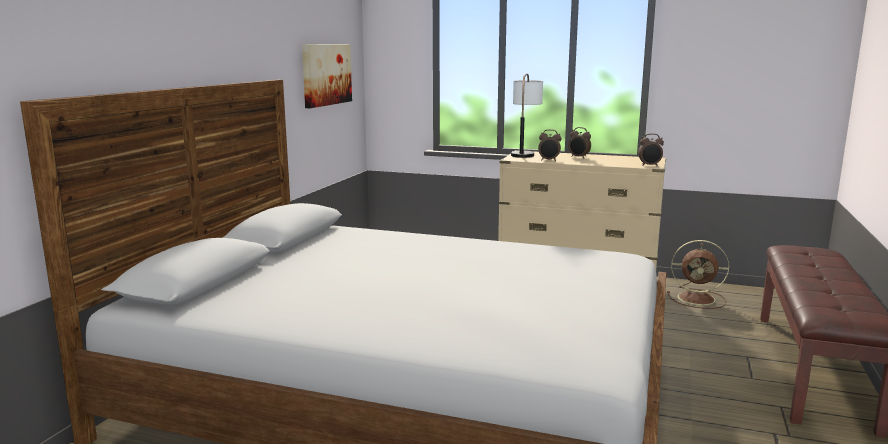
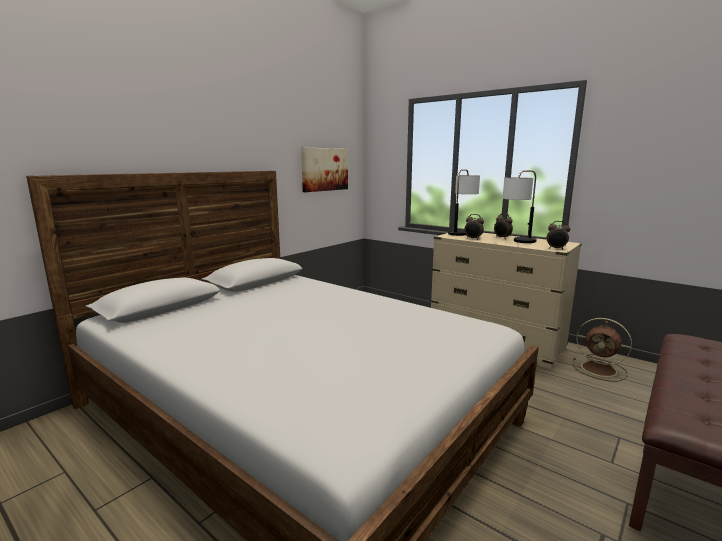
camera: 20 degrees right, 0 degrees up
(601, 161) = (517, 242): none -> table lamp

